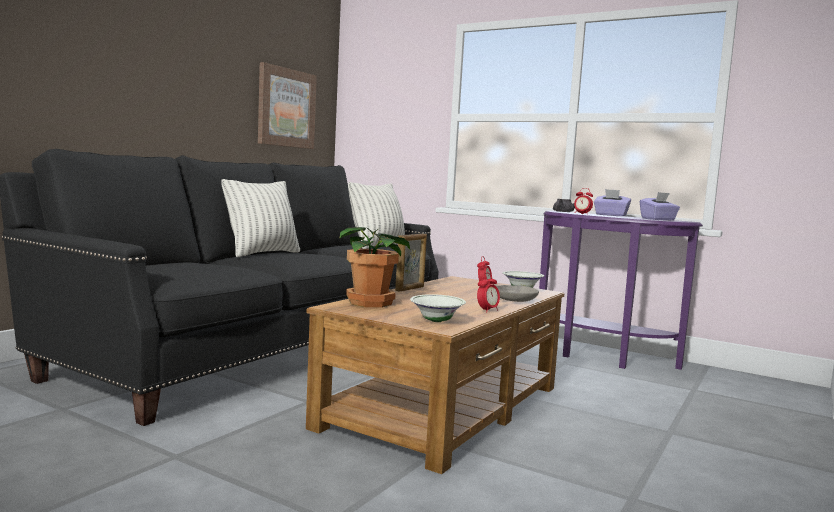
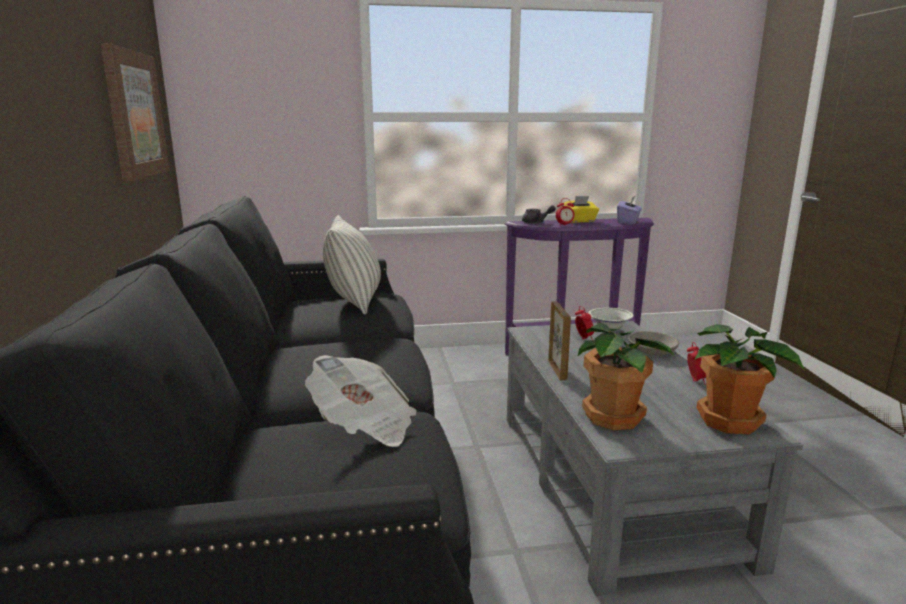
camera: 40 degrees left, 10 degrees up
(224, 265) = (364, 425): none -> newspaper
(262, 253) = (288, 367): pillow -> none
(436, 321) = (731, 422): white bowl -> potted plant
(446, 406) = (613, 480): brown coffee table -> grey coffee table
(610, 215) = (579, 221): purple tissue box -> yellow tissue box

